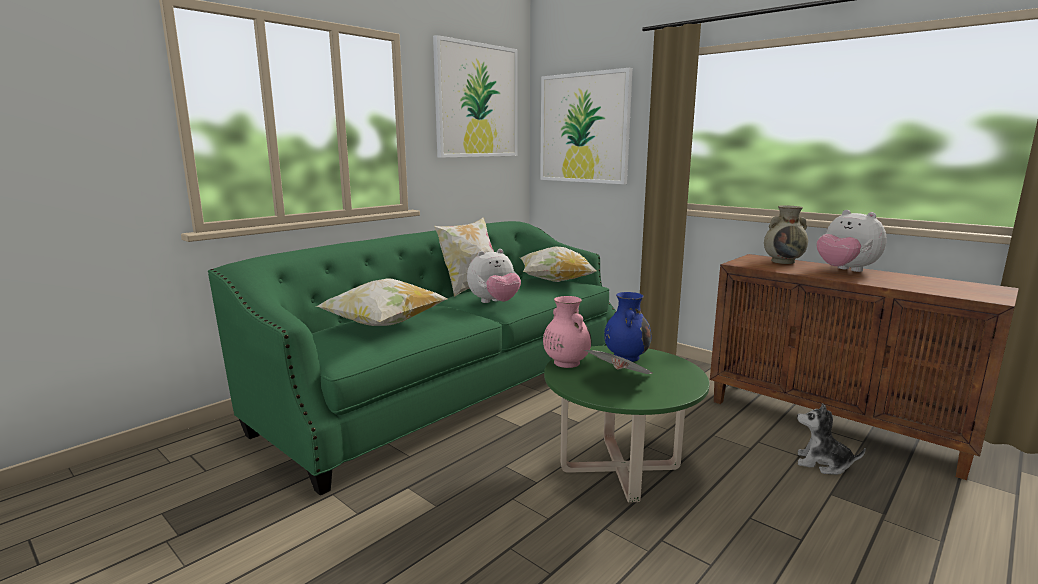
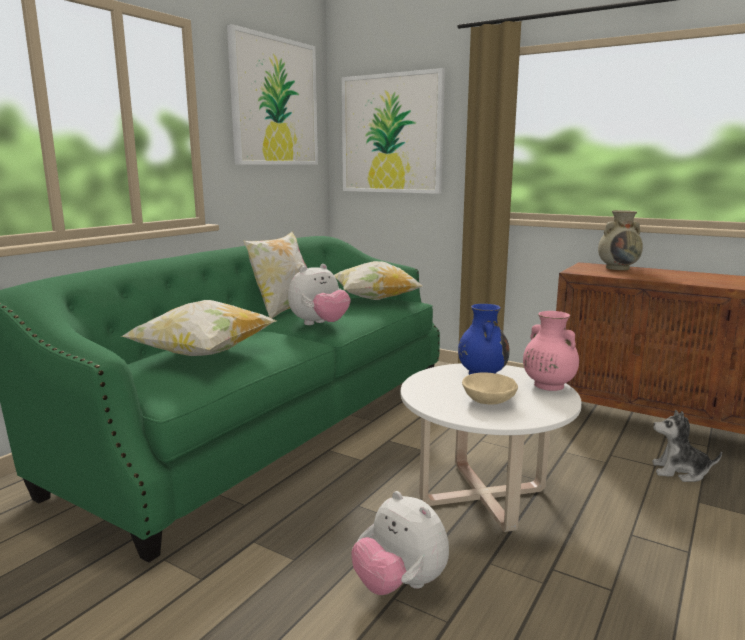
camera: 10 degrees left, 0 degrees up
(566, 362) = (421, 384): pink vase -> pink vase (548, 385)
(620, 381) = (488, 401): newspaper -> beige bowl
(620, 468) = (483, 495): green coffee table -> white coffee table
(845, 270) = (682, 274): plush toy -> plush toy (400, 584)

